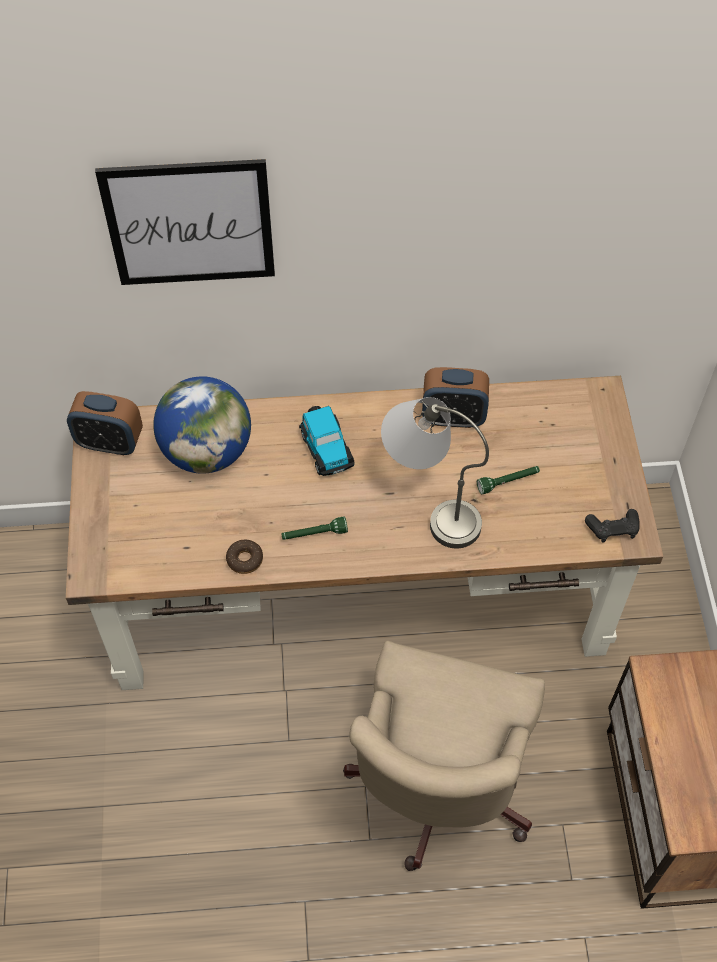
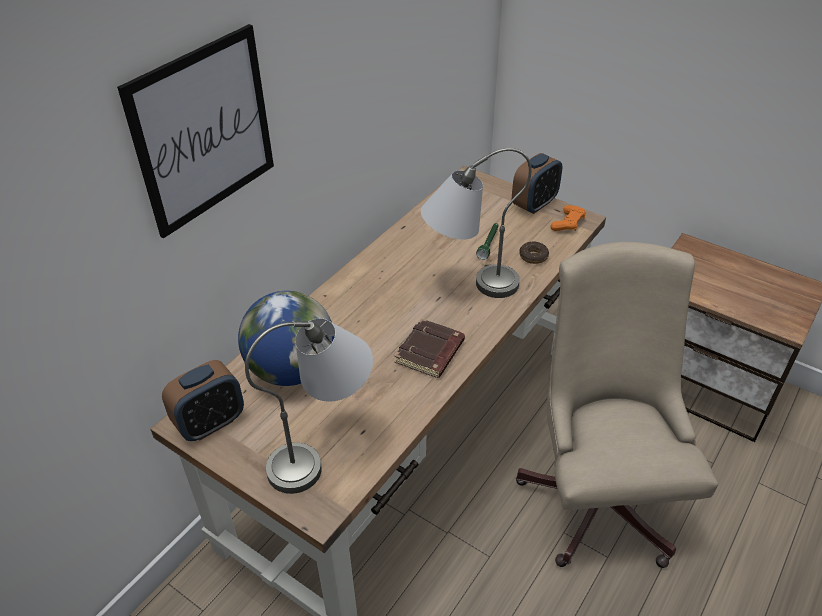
camera: 50 degrees left, 15 degrees down
(147, 535) = (325, 450): none -> grey table lamp
(245, 559) = (411, 403): donut -> donut (533, 256)
(314, 534) = (430, 353): green flashlight -> brown book
(326, 449) = (367, 308): toy car -> none
(436, 791) = (598, 493): beige office chair -> beige office chair turned 150 degrees counterclockwise
(453, 417) = (413, 240): alarm clock -> alarm clock (534, 204)
(613, 529) = (568, 224): black game controller -> orange game controller

